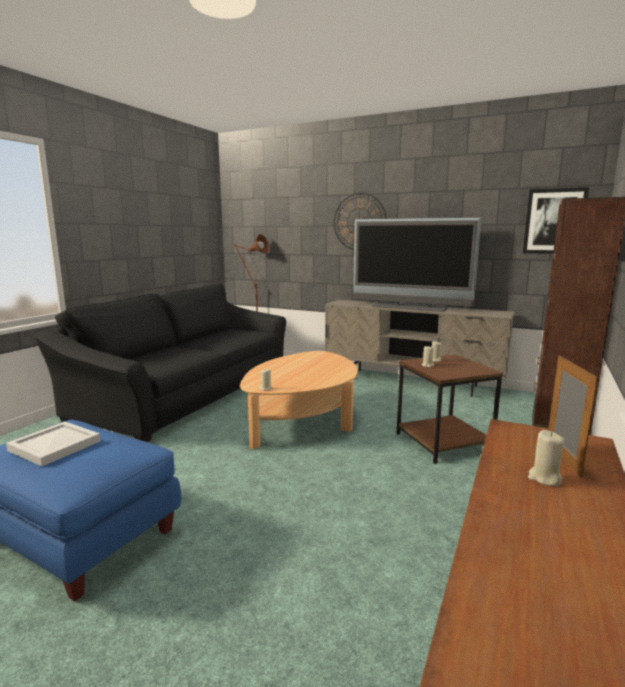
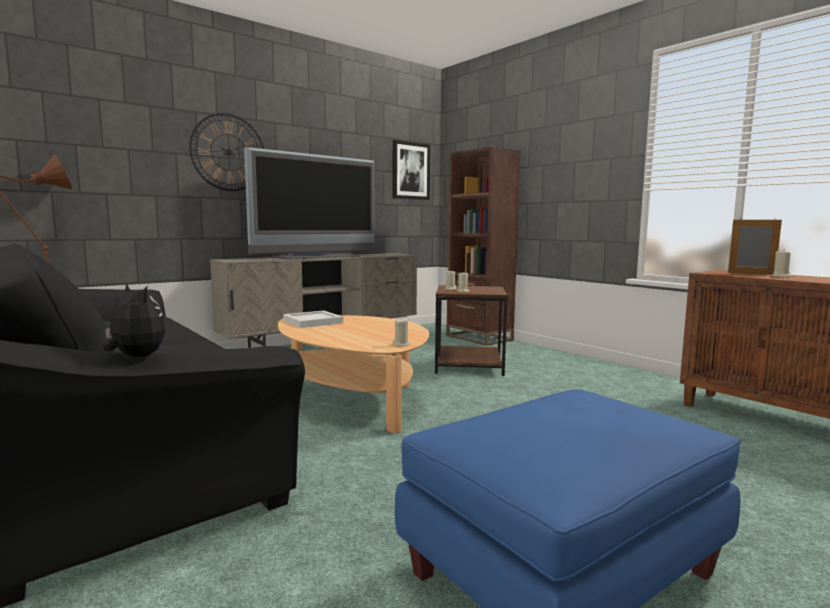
camera: 65 degrees left, 5 degrees down
(55, 445) = (561, 428): white tray -> white tray (312, 321)
(80, 349) = (136, 357): none -> plush toy

